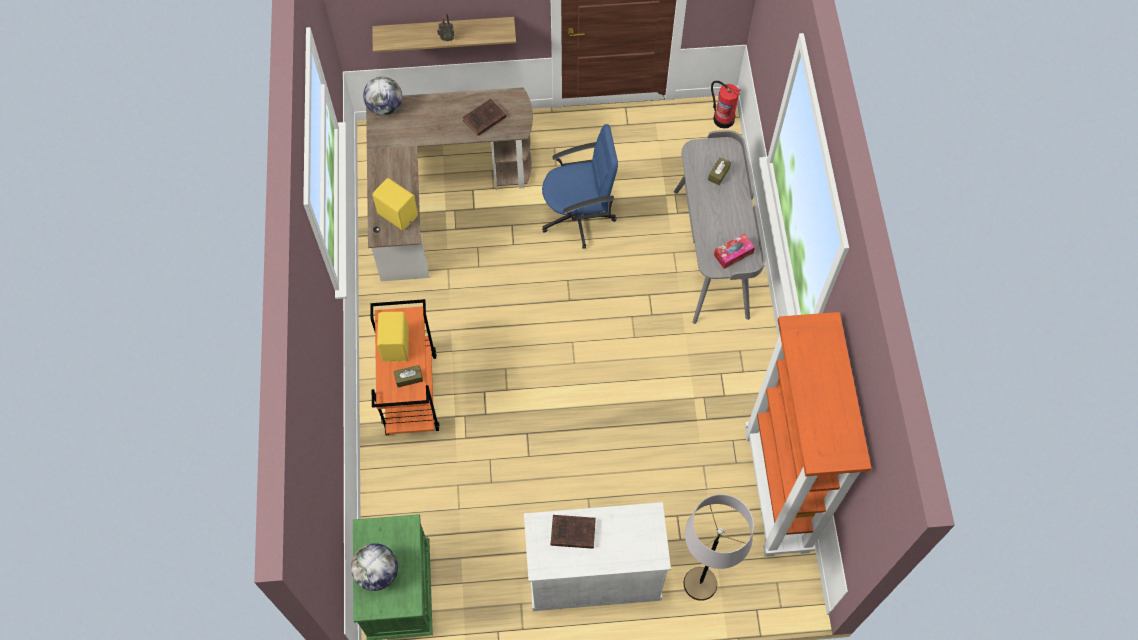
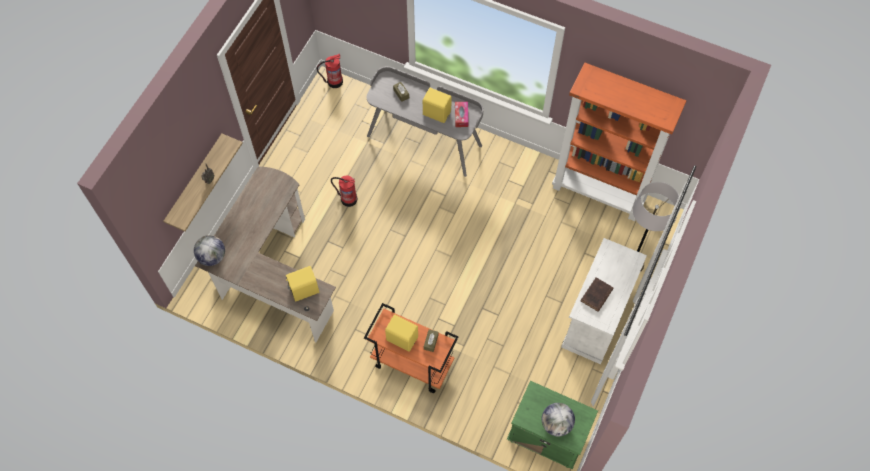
camera: 60 degrees left, 0 degrees up
(483, 119) = (266, 202): brown book -> none
(579, 216) = (348, 199): blue office chair -> fire extinguisher
(719, 224) = (436, 112): none -> yellow speaker

